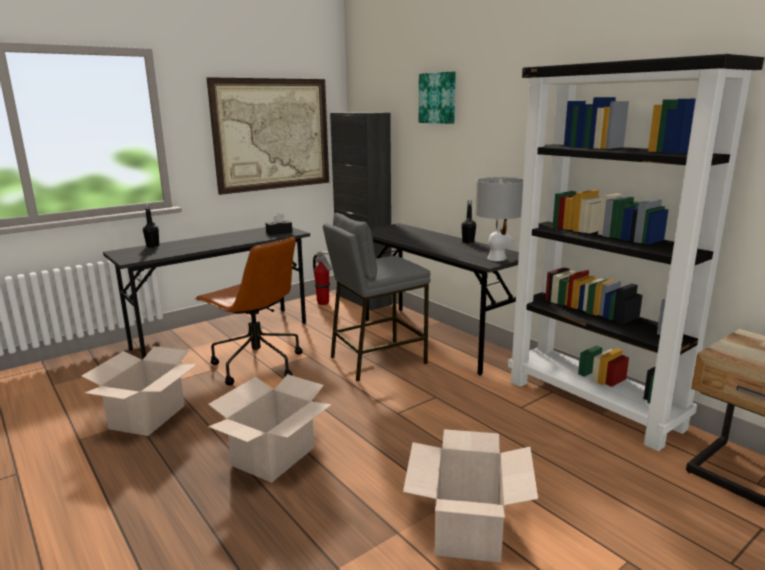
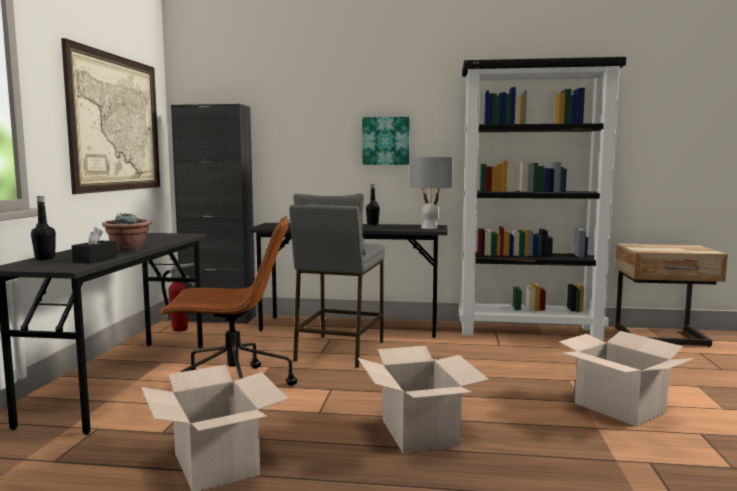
camera: 45 degrees left, 10 degrees down
(209, 246) = (128, 250): none -> potted plant
(279, 232) = (170, 236): black tissue box -> black tissue box (95, 260)
(438, 98) = (316, 92): picture -> picture (386, 141)

